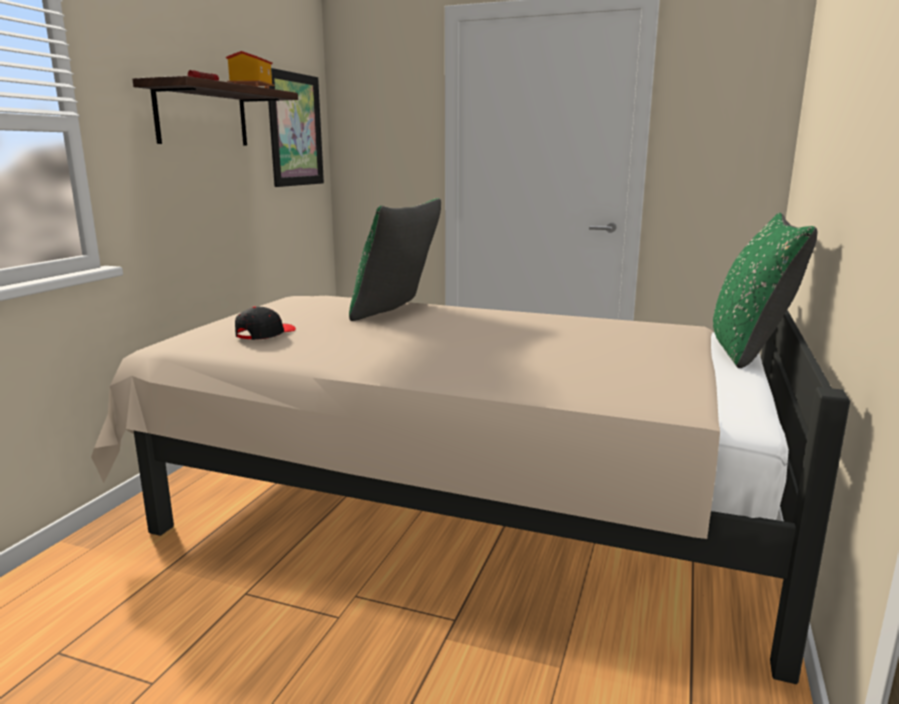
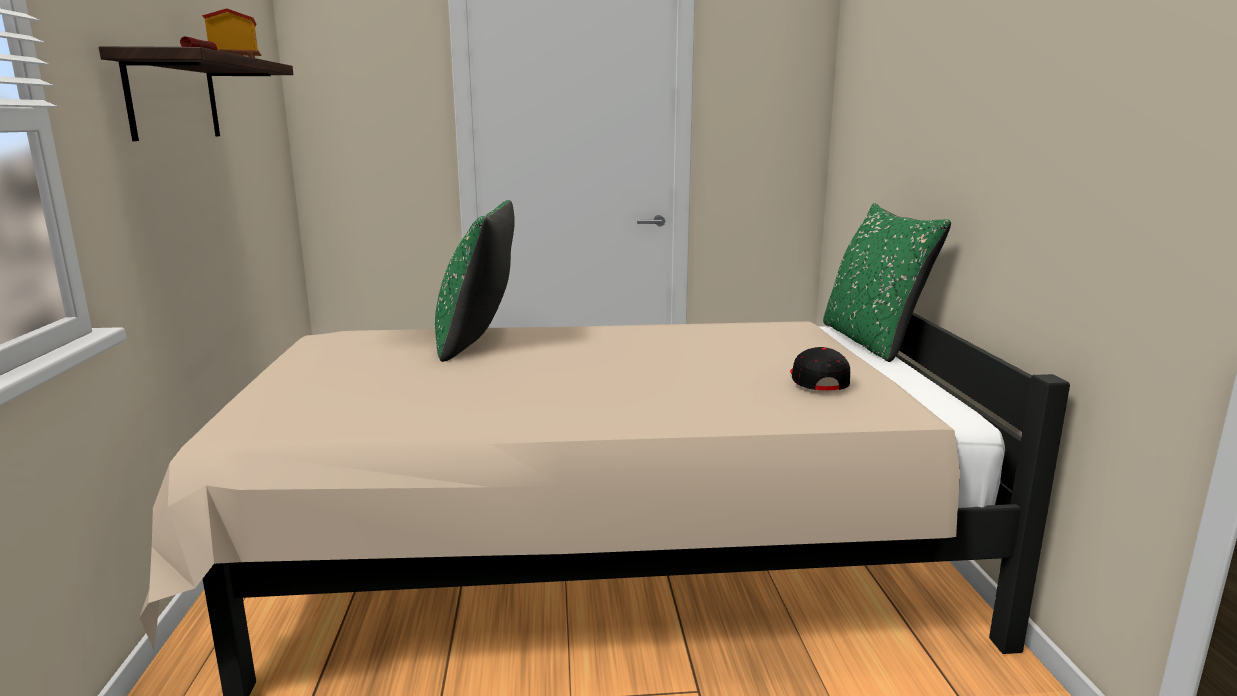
camera: 25 degrees left, 0 degrees up
(265, 334) = (356, 395): black cap -> black cap (817, 381)
(295, 130) = (260, 111): picture -> none

